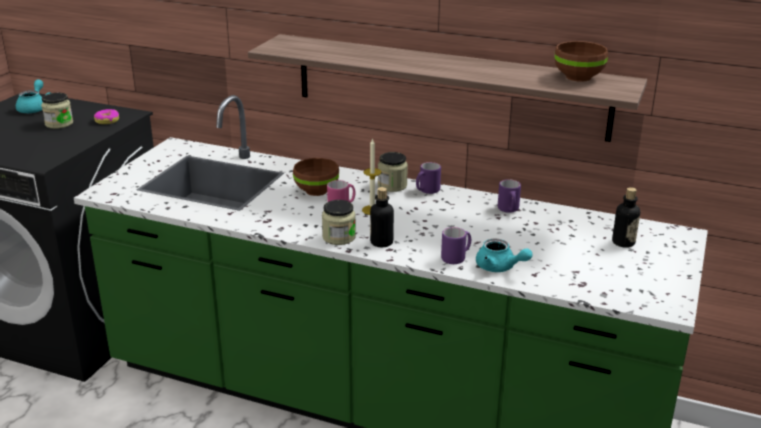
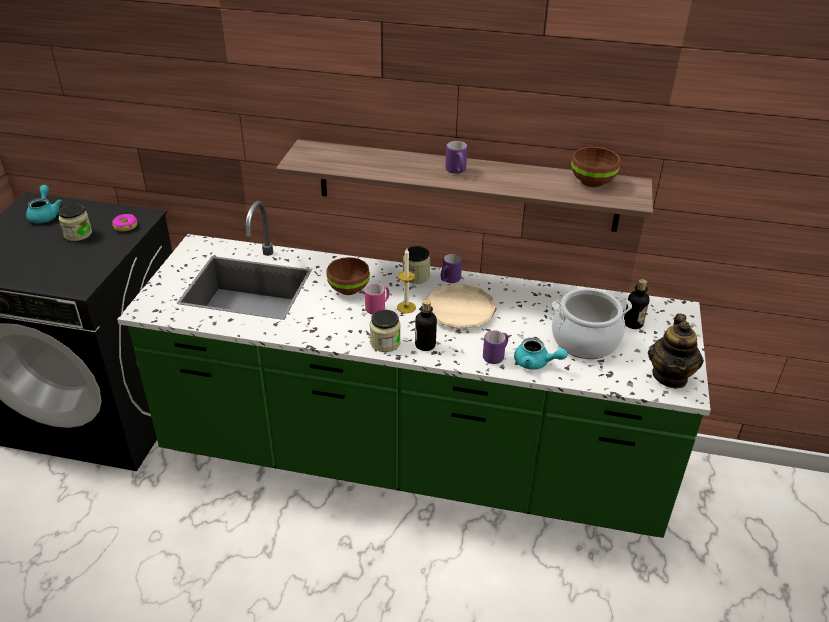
camera: 10 degrees left, 10 degrees up
(430, 217) = (460, 310): none -> beige plate
(509, 210) = (527, 296): purple mug -> purple mug (457, 171)
(563, 253) = (585, 341): none -> cooking pot
(654, 292) = (670, 376): none -> teapot

